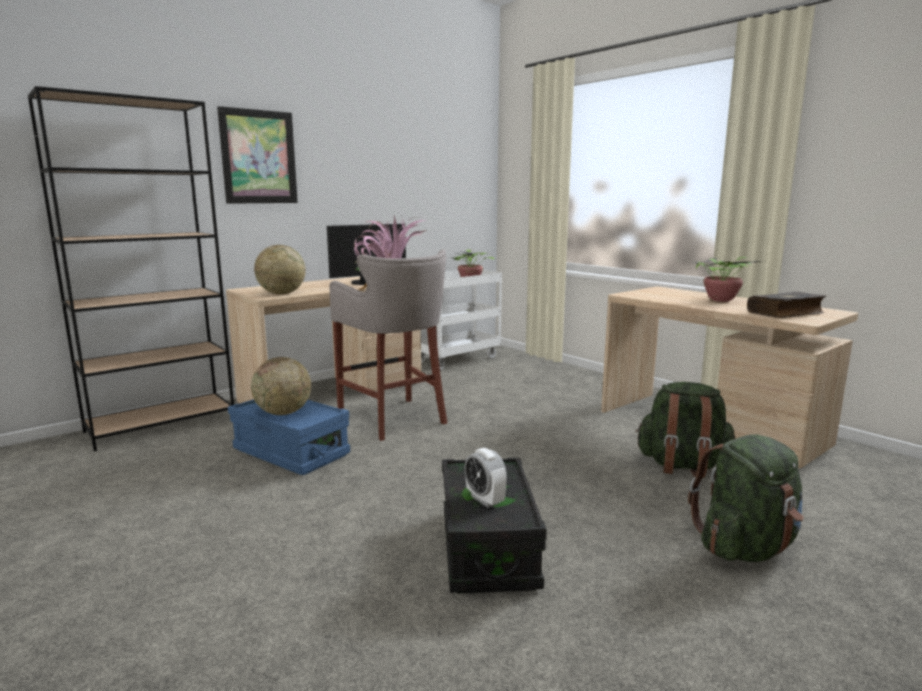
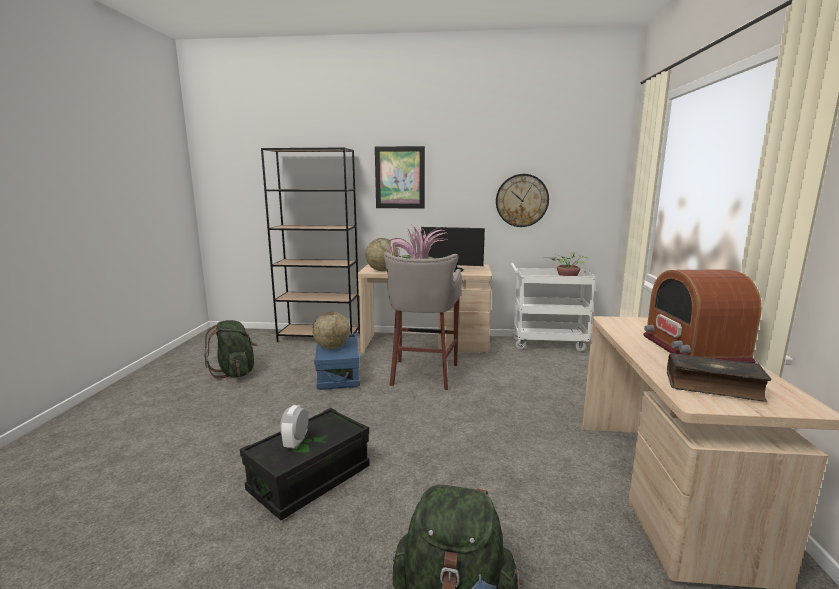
camera: 45 degrees right, 0 degrees up
(408, 191) = (522, 200): none -> wall clock
(682, 466) = (553, 506): green backpack -> green backpack (235, 372)
(718, 299) = (693, 349): potted plant -> radio

